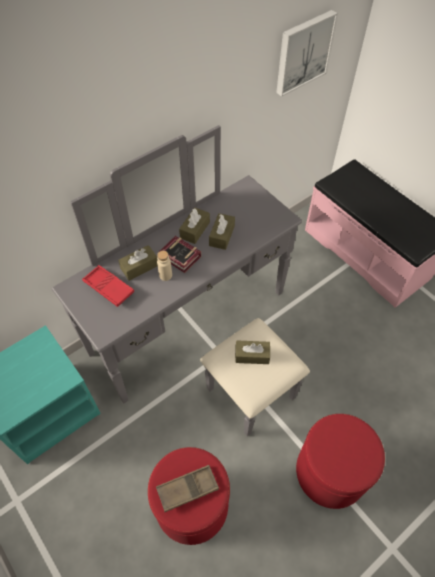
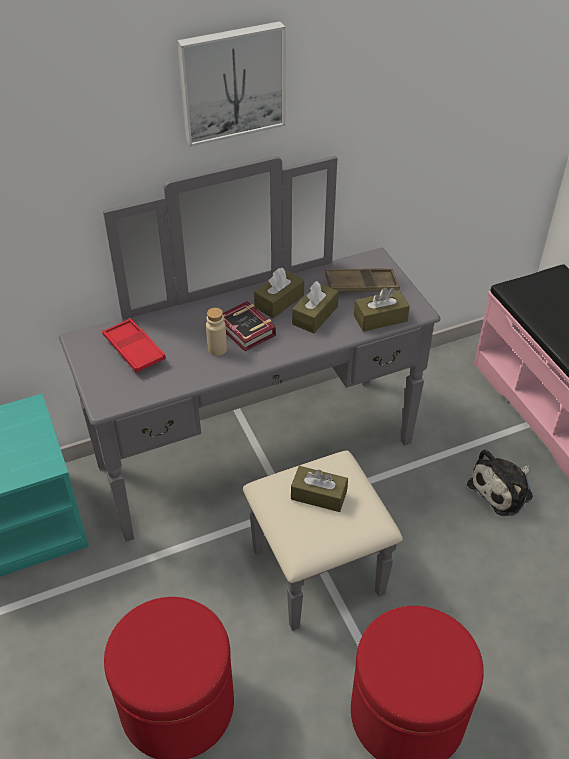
camera: 15 degrees right, 10 degrees down
(139, 267) = (185, 332): brown tissue box -> brown tissue box (380, 318)
(187, 489) = (164, 652): brown tray -> brown tray (361, 285)
(303, 52) = (480, 80): picture -> picture (231, 82)
(345, 311) = (503, 489): none -> plush toy

